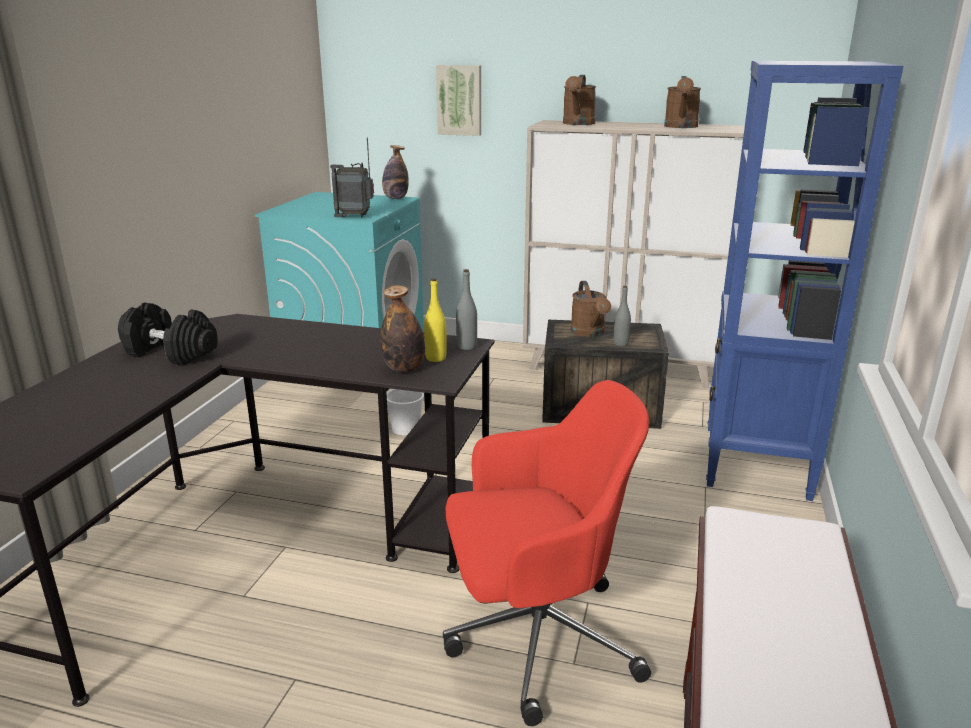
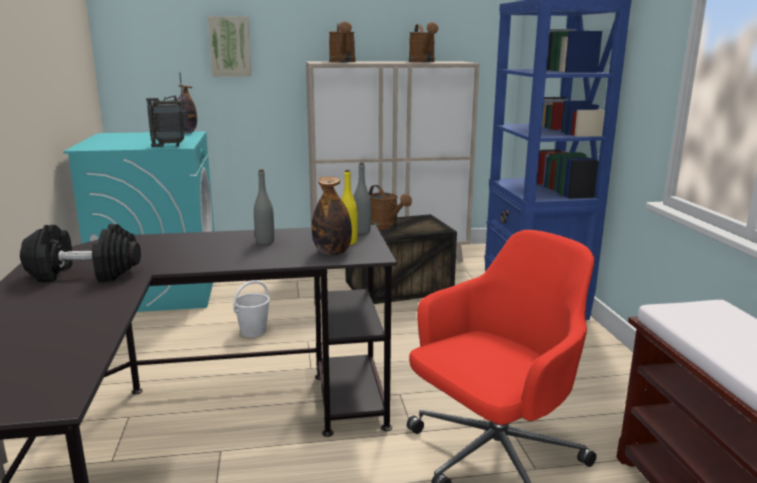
camera: 25 degrees left, 5 degrees down
(621, 344) = (417, 230): grey bottle -> grey bottle (265, 242)

